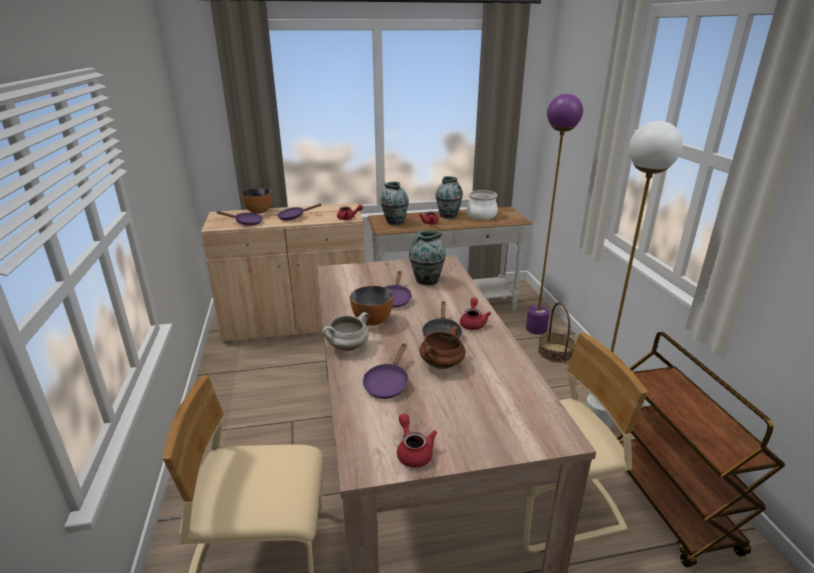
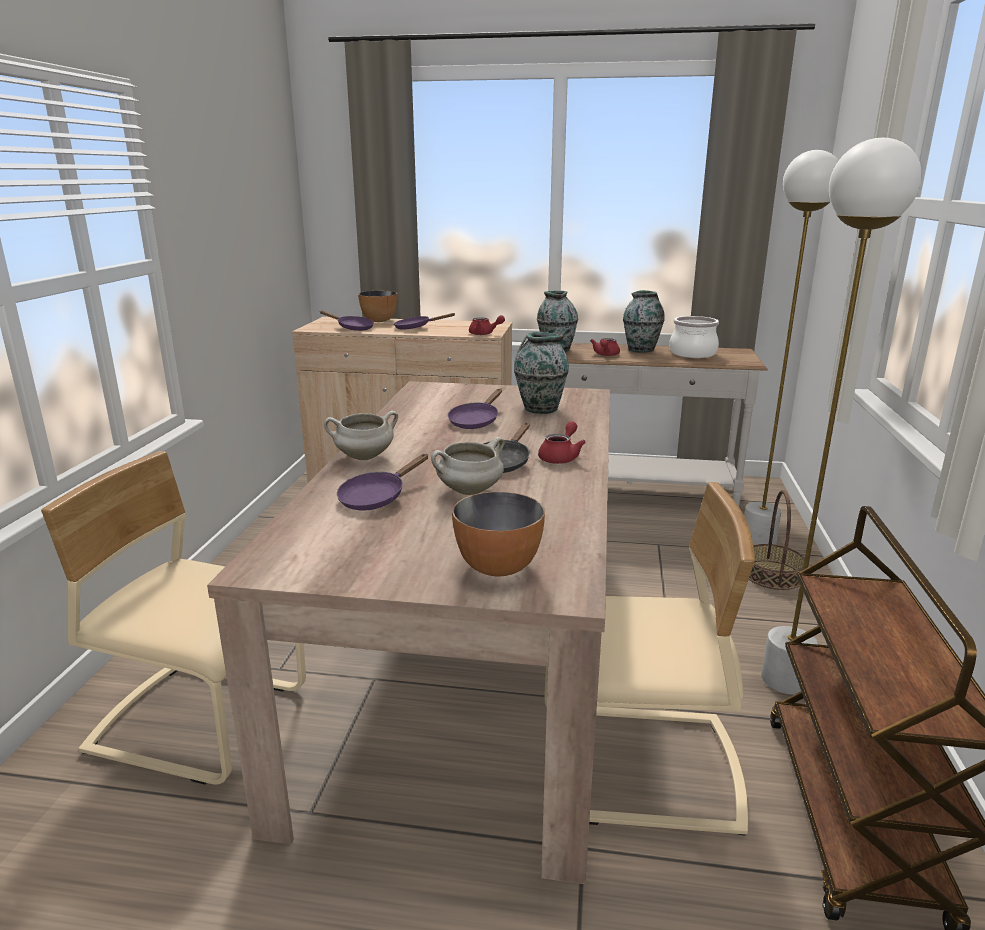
camera: 20 degrees right, 5 degrees down
(372, 321) = (422, 438): bowl -> bowl (498, 567)
(413, 451) = (337, 566): red teapot -> none
(441, 365) = (469, 491): brown cooking pot -> white cooking pot
(536, 329) = (758, 540): purple floor lamp -> white floor lamp

